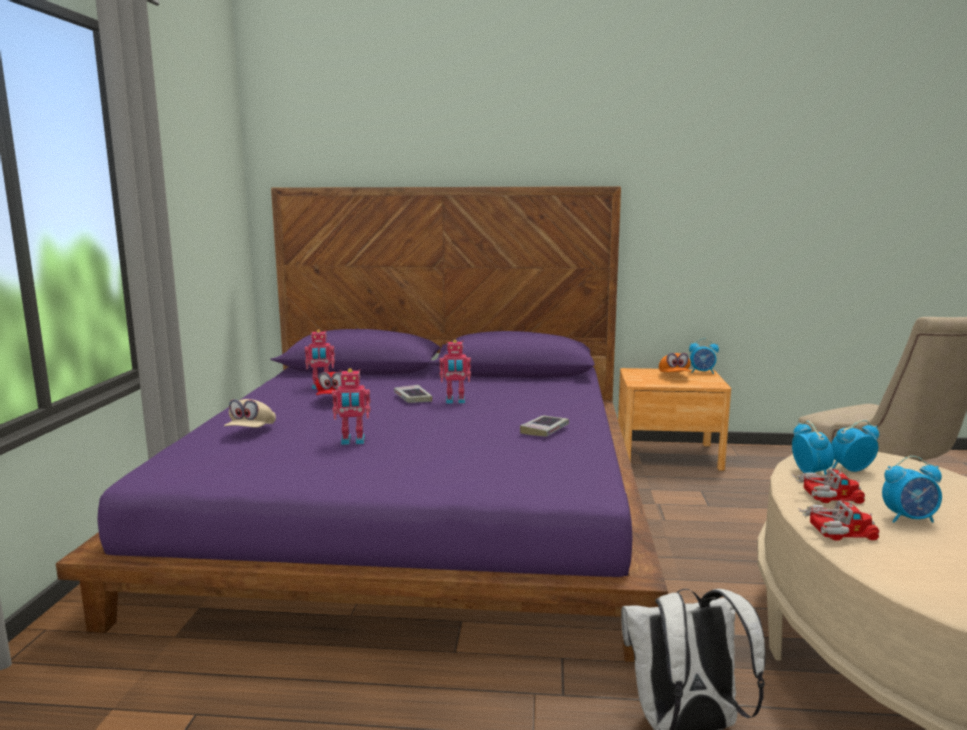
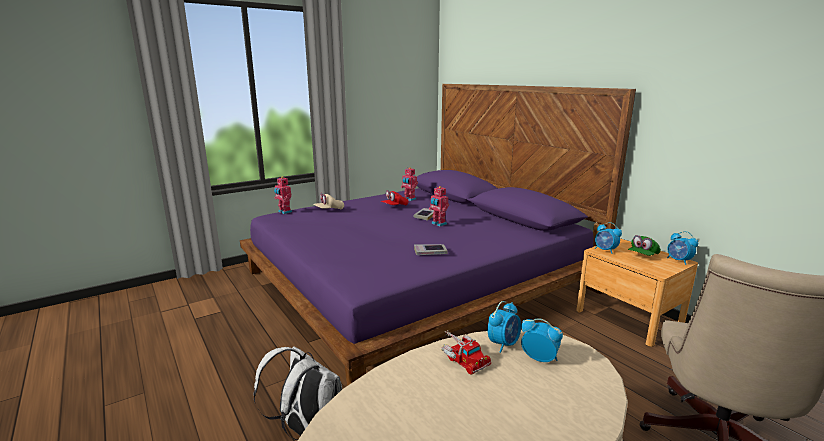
camera: 50 degrees right, 5 degrees up
(353, 441) = (348, 227): toy robot -> toy robot (284, 212)
(674, 376) = (643, 256): orange cap -> green cap
(833, 532) = (400, 373): toy truck -> none
(909, 519) = (467, 400): alarm clock -> alarm clock (605, 250)

